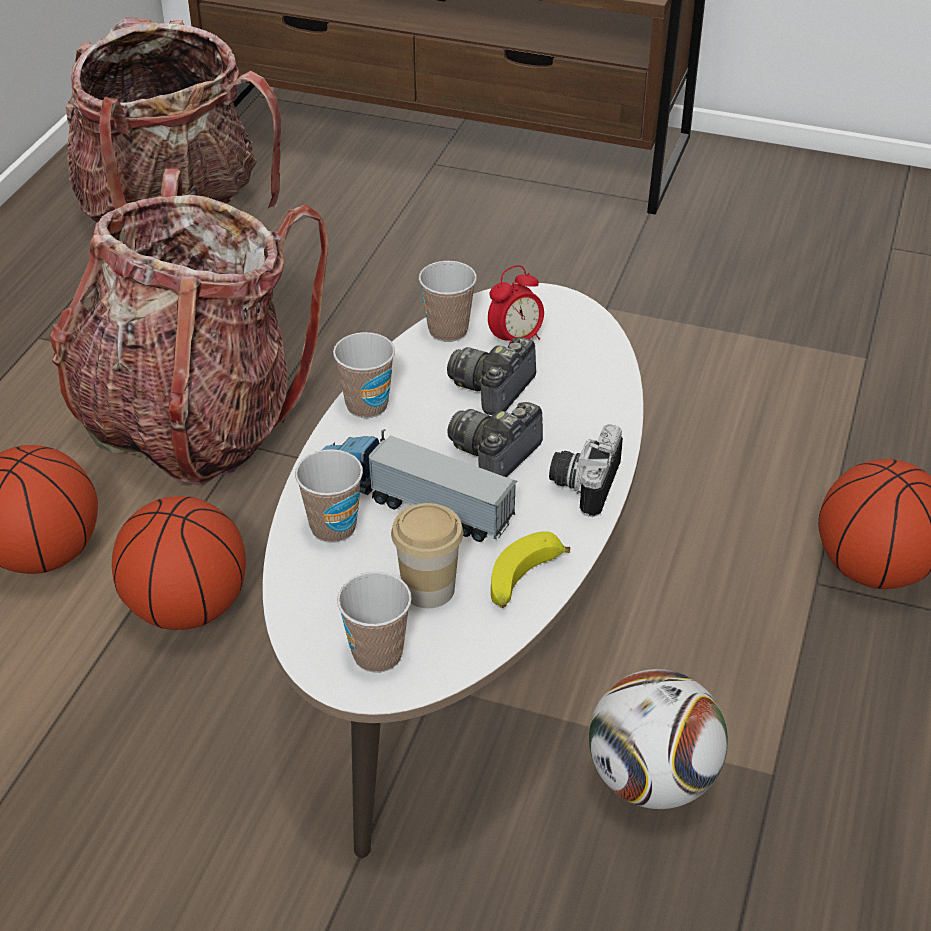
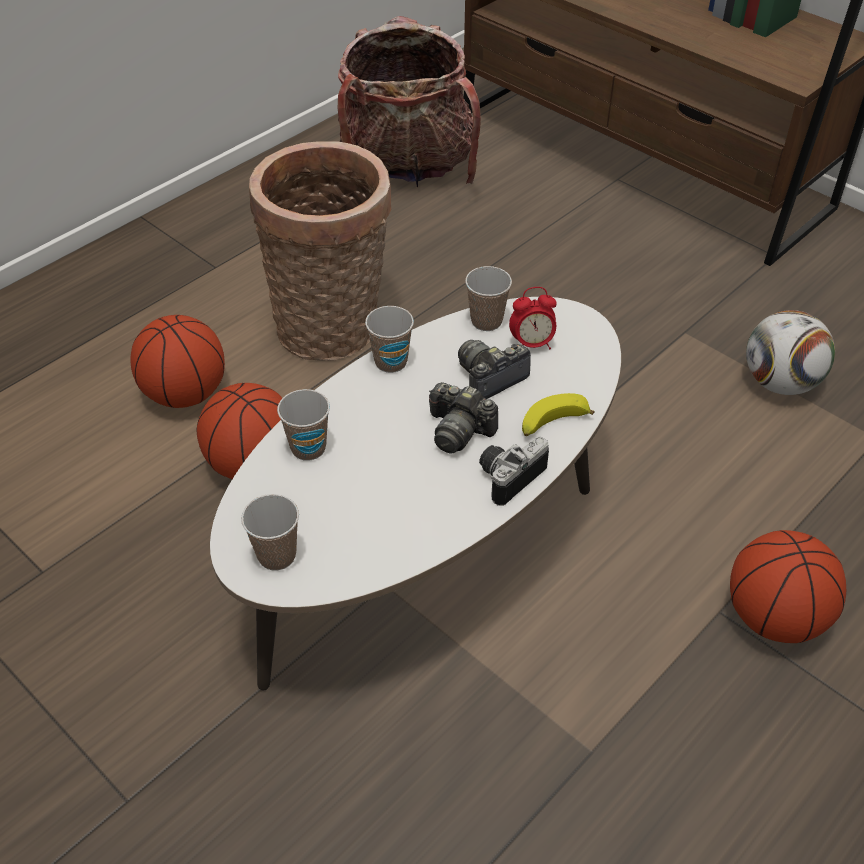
camera: 25 degrees right, 5 degrees up
(193, 422) = (333, 330): backpack -> basket
(411, 500) = (375, 446): toy truck -> none
(428, 589) = (343, 519): cup -> none
(496, 454) = (458, 430): camera -> camera turned 120 degrees counterclockwise
(524, 581) = (414, 538): banana -> banana (552, 424)
(652, 780) = (497, 718): football -> football (780, 383)

